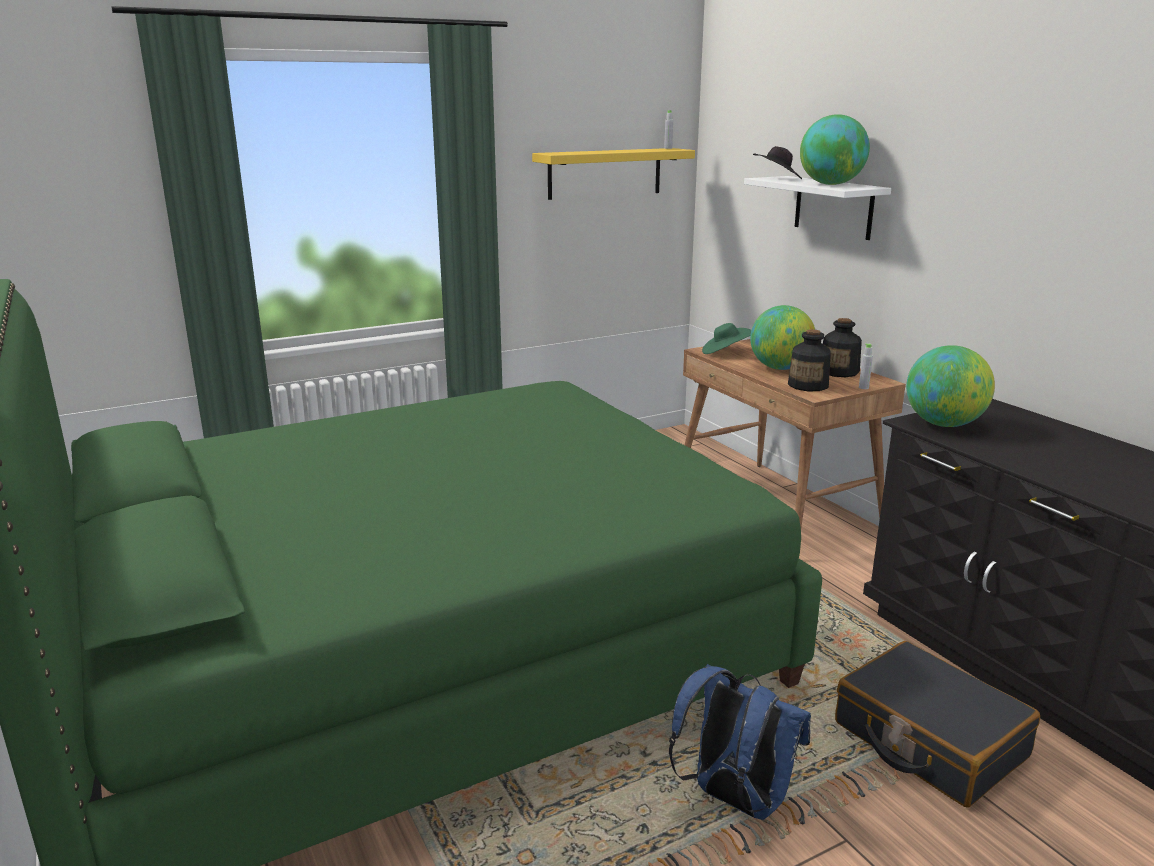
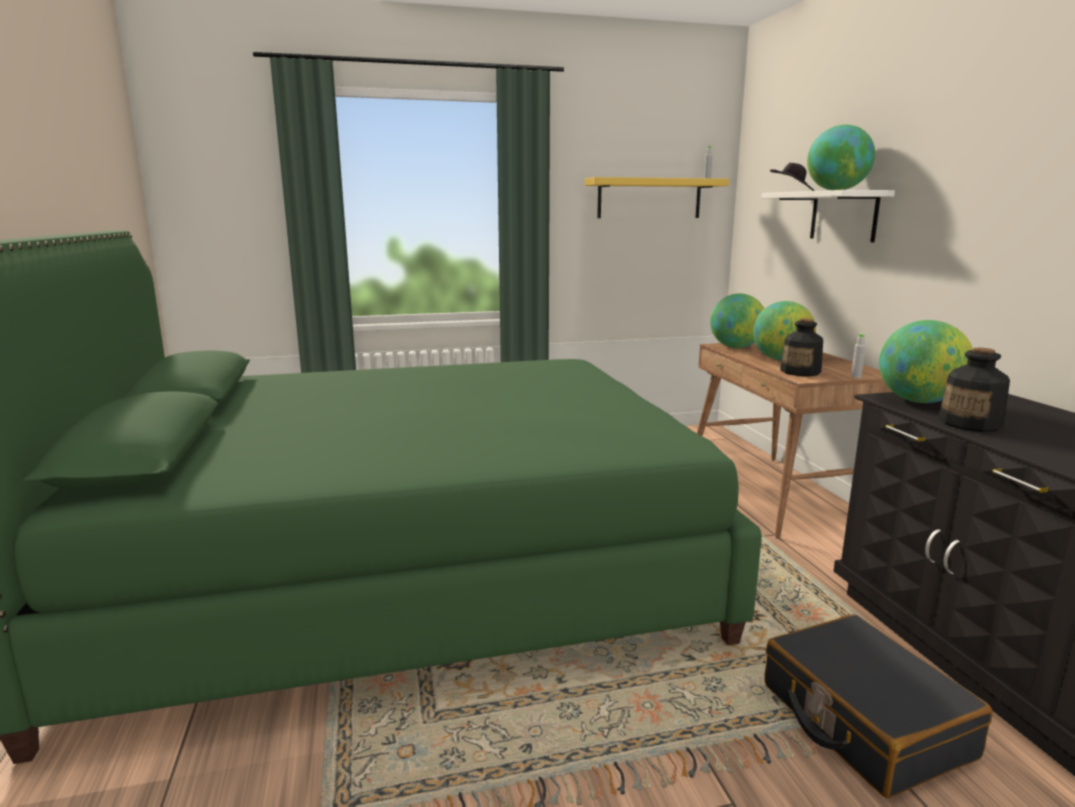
camera: 15 degrees right, 5 degrees down
(725, 352) = (736, 347): green hat -> globe
(734, 799) = (629, 738): blue backpack -> none
(839, 372) = (838, 365): bottle -> bottle (970, 423)

